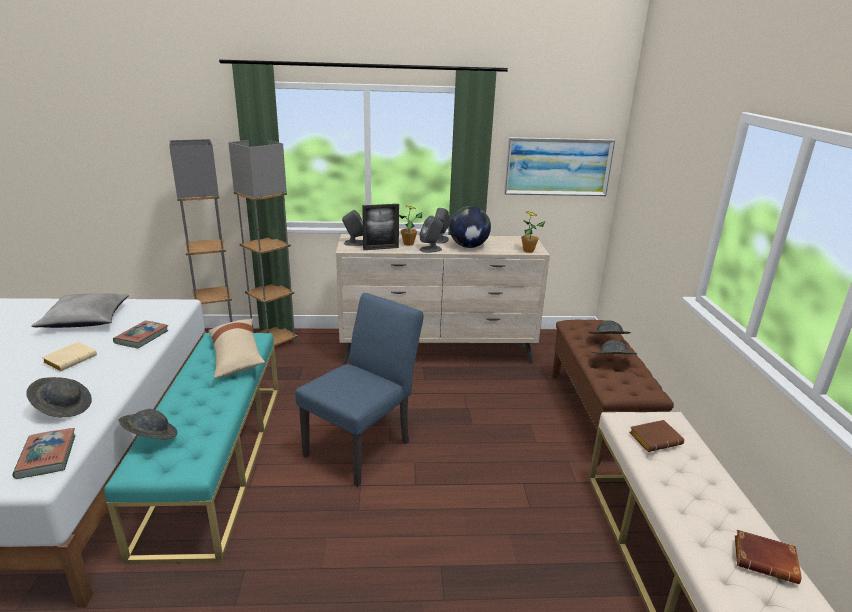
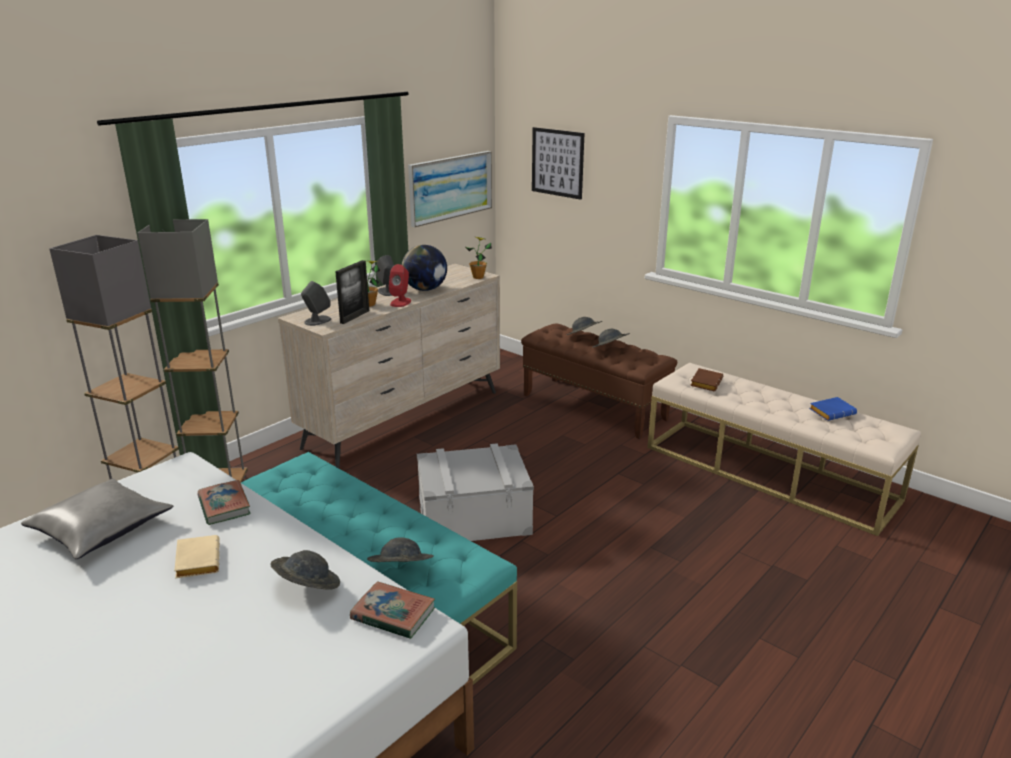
camera: 45 degrees left, 0 degrees up
(236, 356) = (323, 483): beige pillow -> none
(363, 445) = (474, 516): blue chair -> grey storage box
(431, 249) = (400, 302): grey speaker -> red speaker
(656, 158) = (557, 163): none -> picture
(766, 560) = (832, 412): brown book -> blue book

